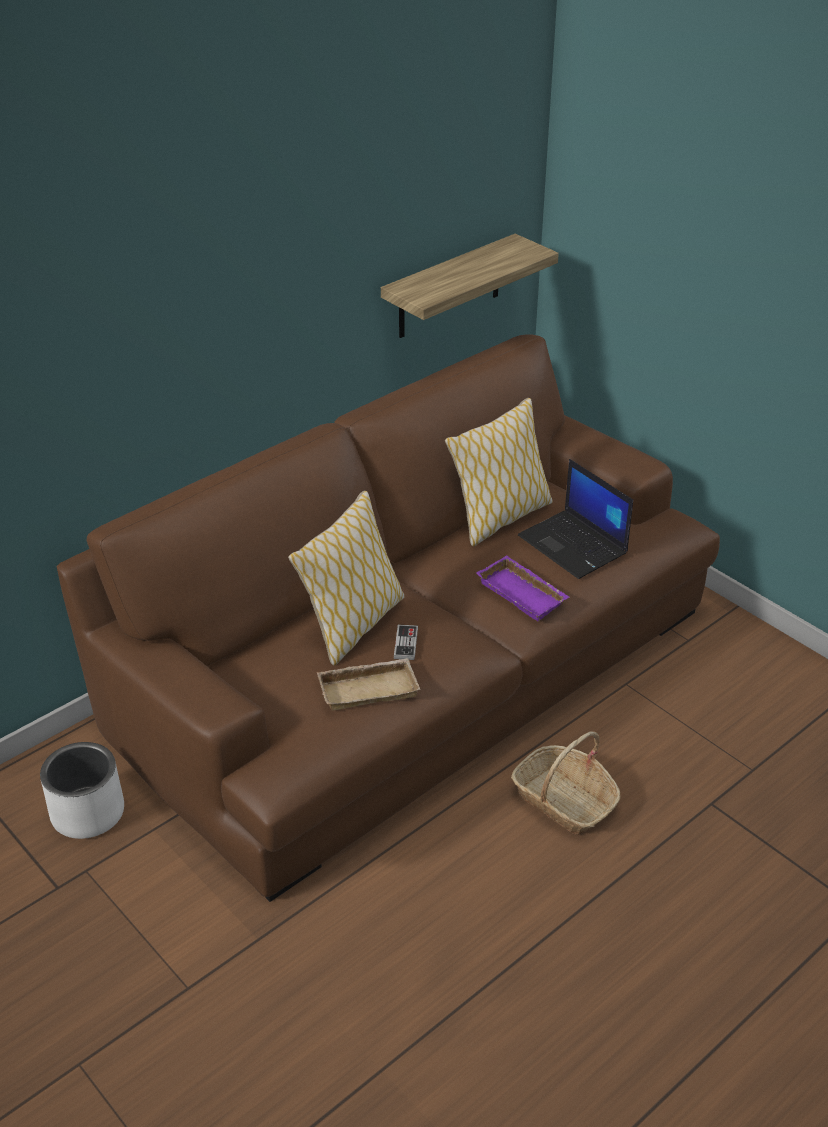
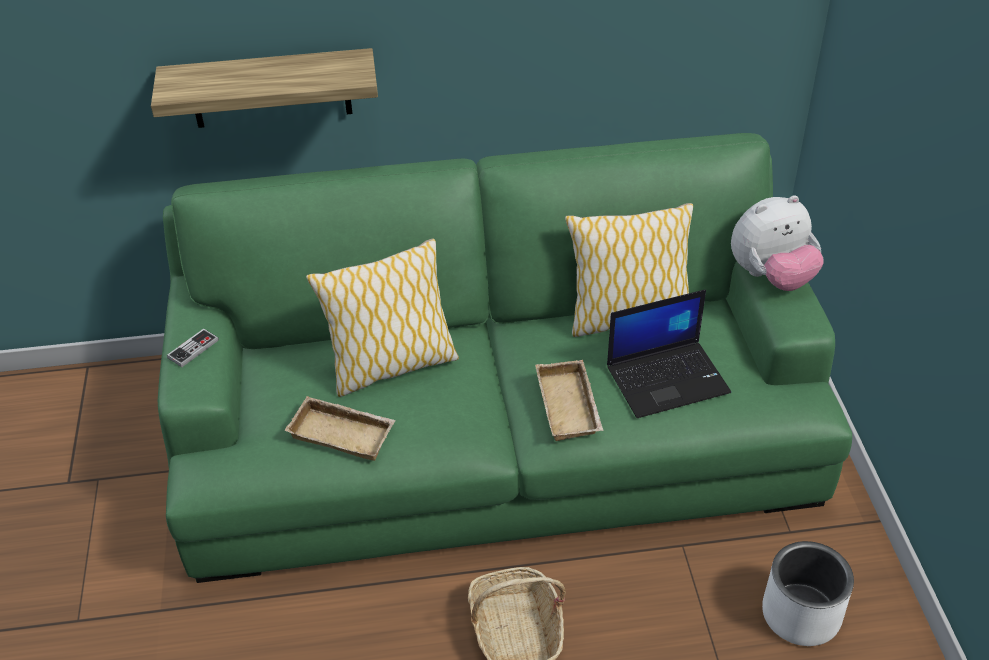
camera: 35 degrees right, 5 degrees up
(88, 812) = (141, 431): white planter -> white planter (801, 614)
(406, 643) = (415, 405): game controller -> game controller (193, 349)
(413, 668) = (497, 430): brown sofa -> green sofa
(449, 287) = (675, 57): shelf -> shelf (270, 88)
(524, 593) = (571, 406): purple tray -> beige tray
(574, 545) = (668, 378): laptop -> laptop turned 105 degrees counterclockwise
(587, 445) = (771, 277): none -> plush toy

